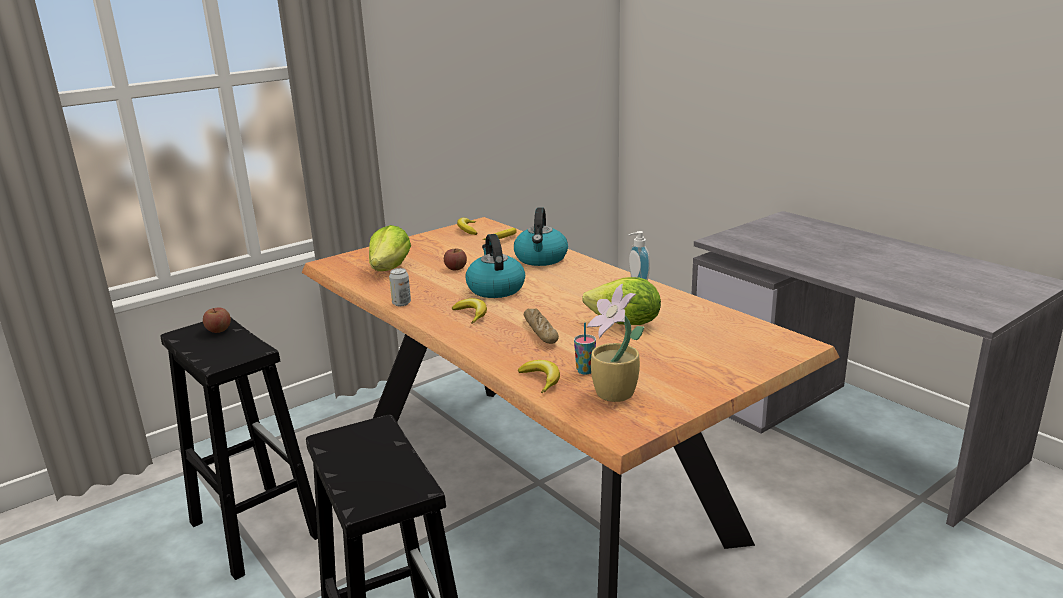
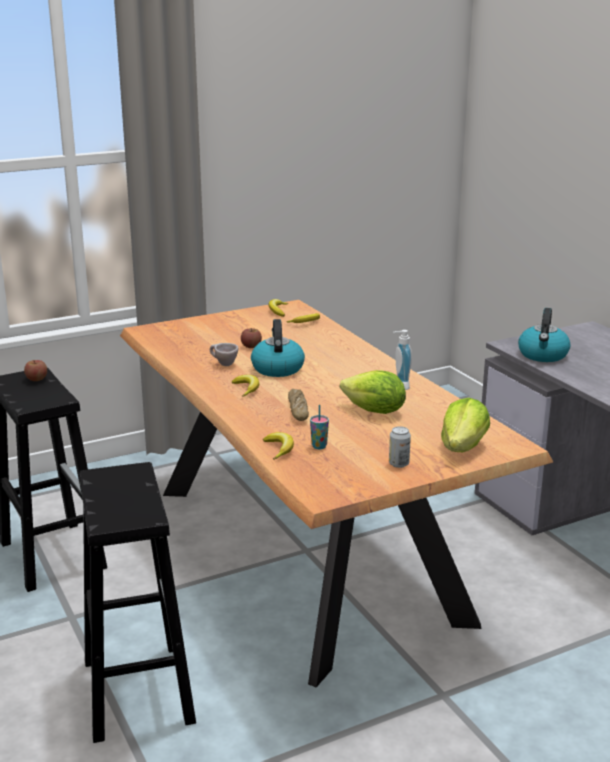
camera: 10 degrees right, 0 degrees up
(390, 268) = (194, 340): lettuce -> lettuce (463, 447)
(401, 303) = (191, 373): can -> can (399, 464)
(433, 290) = (223, 364): none -> beige cup
(541, 259) = (331, 345): kettle -> kettle (543, 355)
(614, 395) = (333, 468): potted plant -> none

